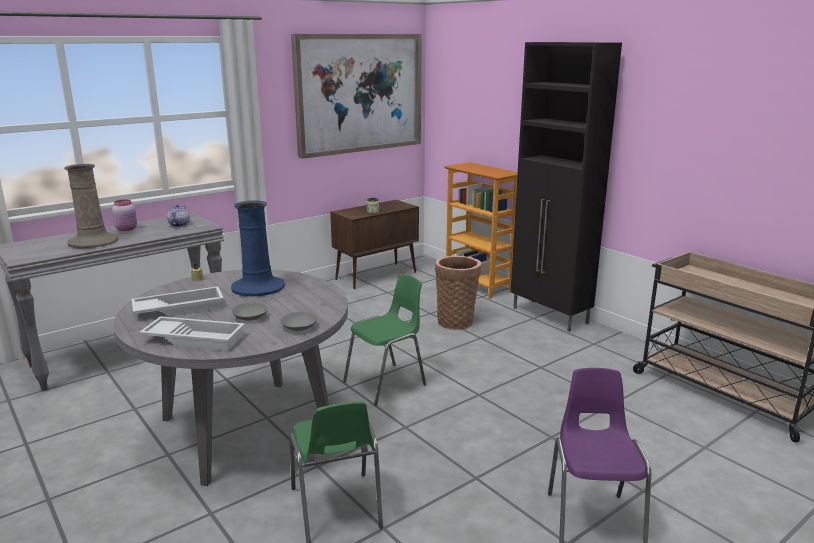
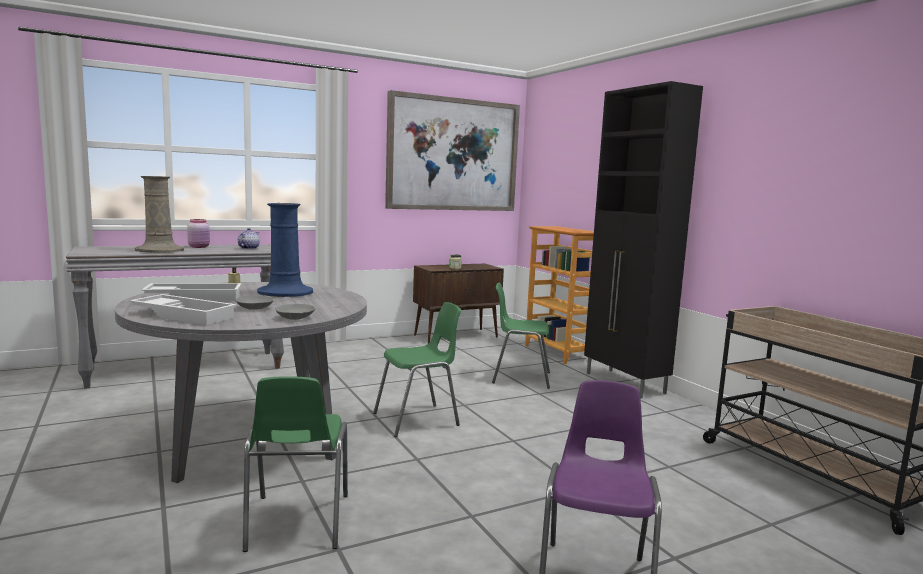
camera: 10 degrees right, 10 degrees down
(456, 321) = (519, 378): basket -> green chair

